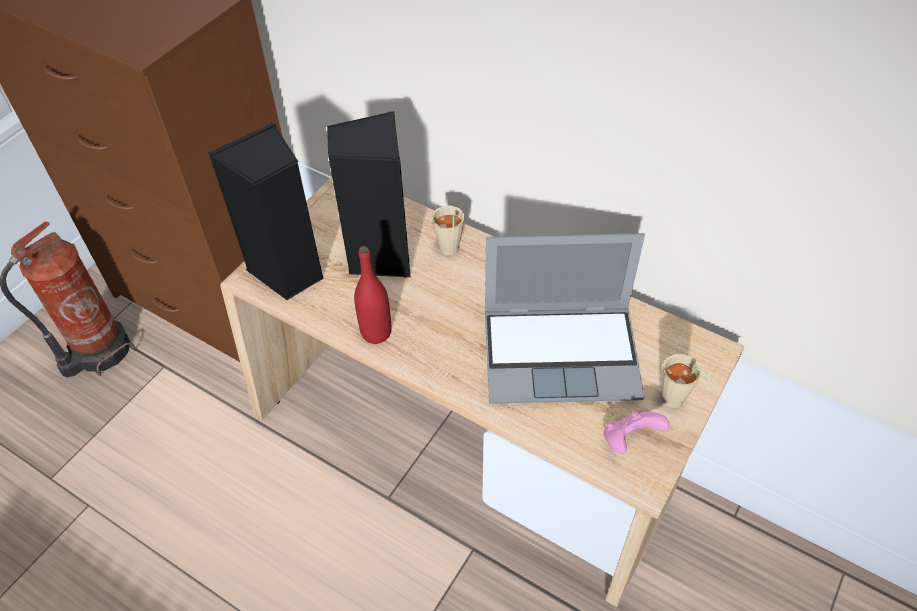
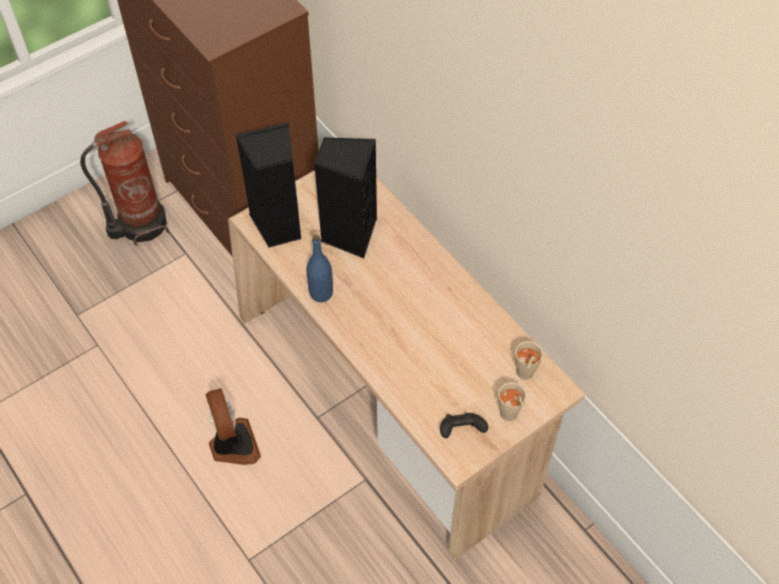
camera: 20 degrees right, 5 degrees up
(300, 566) = (233, 445): none -> fan
(376, 332) = (321, 293): red bottle -> blue bottle
(449, 251) = (402, 246): beige cup -> beige cup (523, 375)
(562, 354) = (446, 354): laptop -> none
(629, 440) = (461, 431): pink game controller -> black game controller

